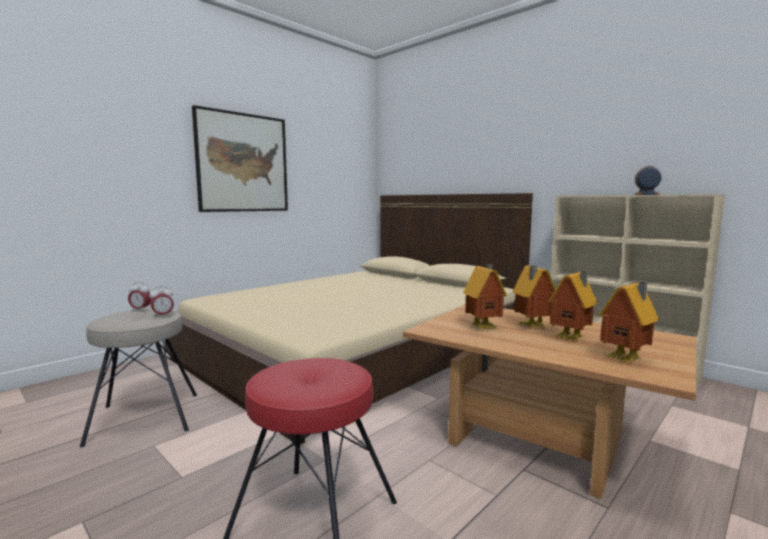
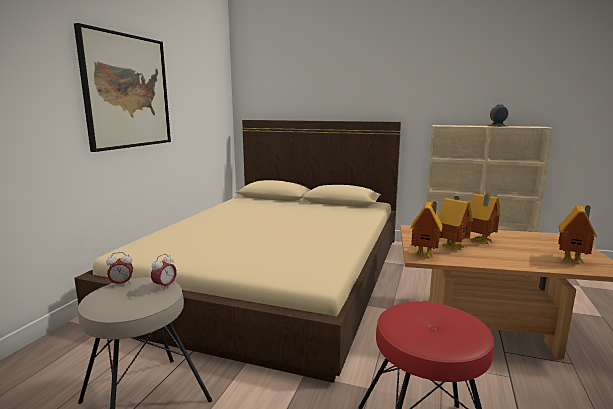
camera: 25 degrees left, 5 degrees up
(572, 339) = (519, 248): toy house -> toy house (426, 255)

